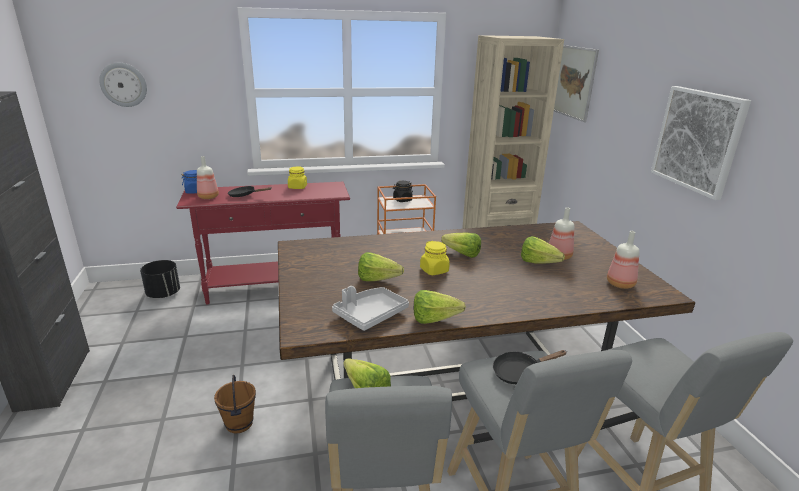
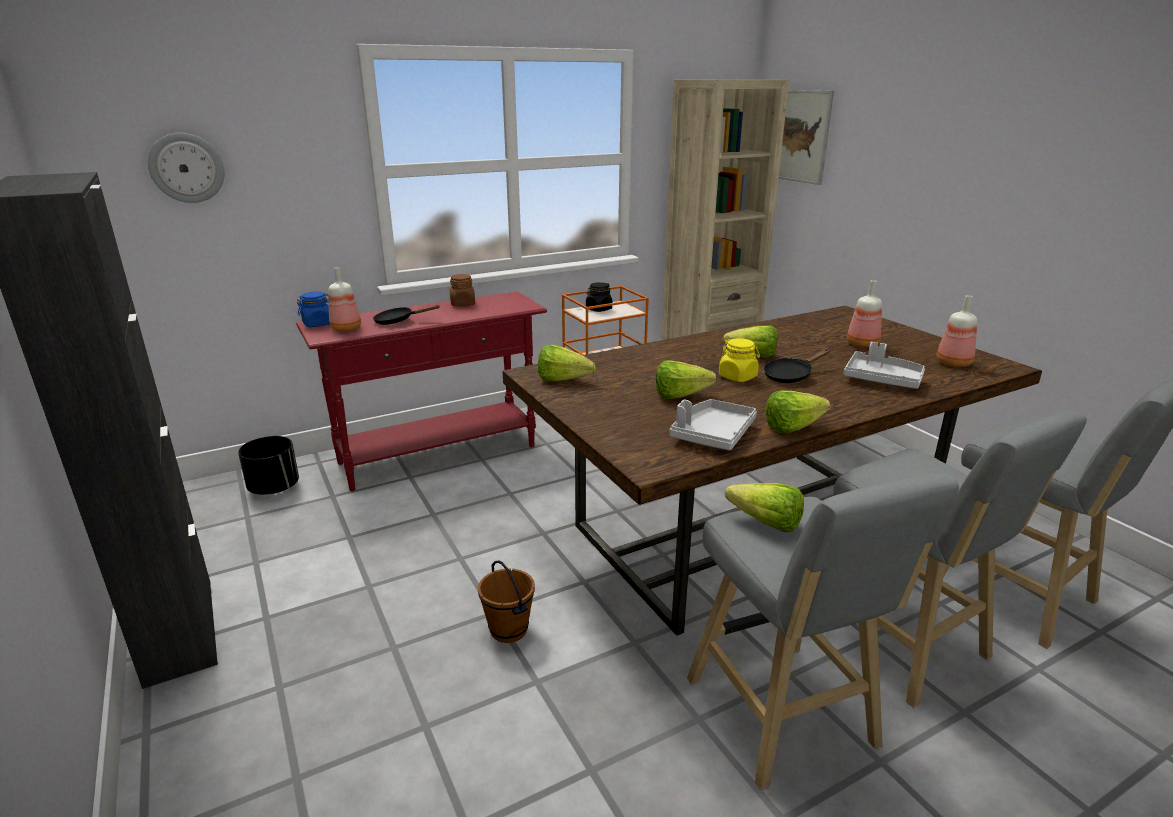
camera: 15 degrees left, 0 degrees up
(297, 187) = (463, 304): yellow jar -> brown jar
(519, 372) = (914, 472): black frying pan -> black frying pan (790, 376)
(541, 264) = (851, 354): lettuce -> lettuce (567, 381)
(545, 289) = (882, 379): none -> grey tray
(697, 140) = (998, 186): picture -> none

